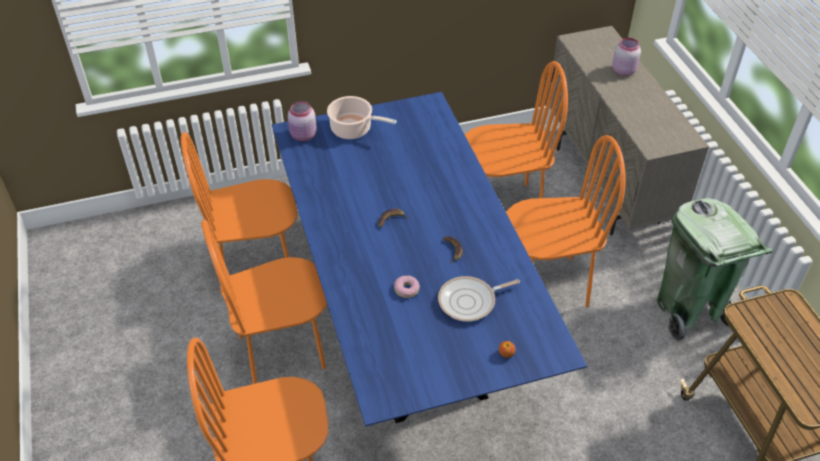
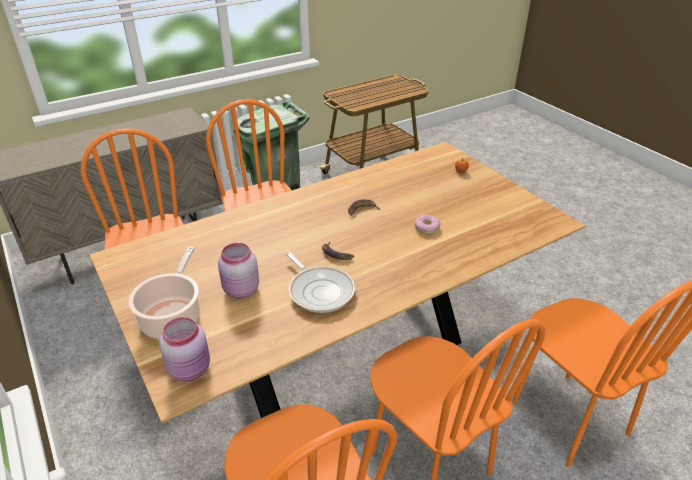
camera: 105 degrees left, 10 degrees down
(410, 324) = (346, 356): blue dining table -> brown dining table
(470, 301) = (419, 193): frying pan -> frying pan (320, 290)
(623, 70) = (72, 143): pink jar -> pink jar (240, 290)

